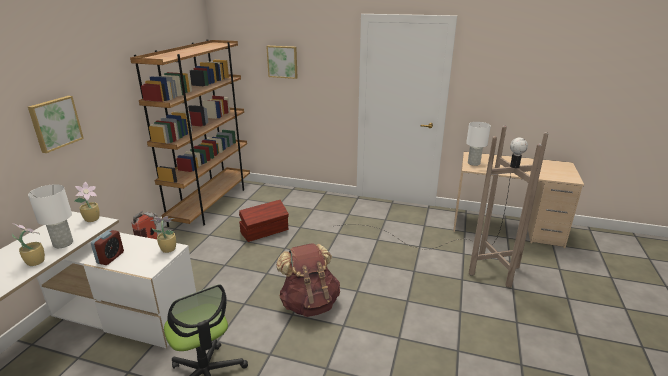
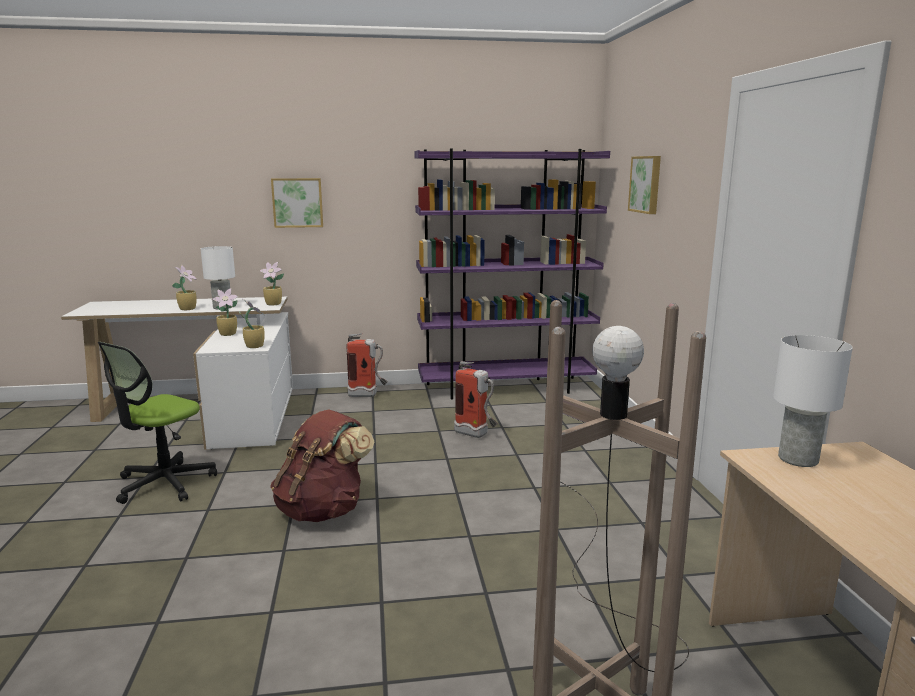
camera: 65 degrees right, 10 degrees down
(110, 258) = (229, 334): alarm clock -> potted plant
(212, 204) = (506, 388): brown bookcase -> purple bookcase
(265, 231) = (476, 435): brown storage box -> fire extinguisher

